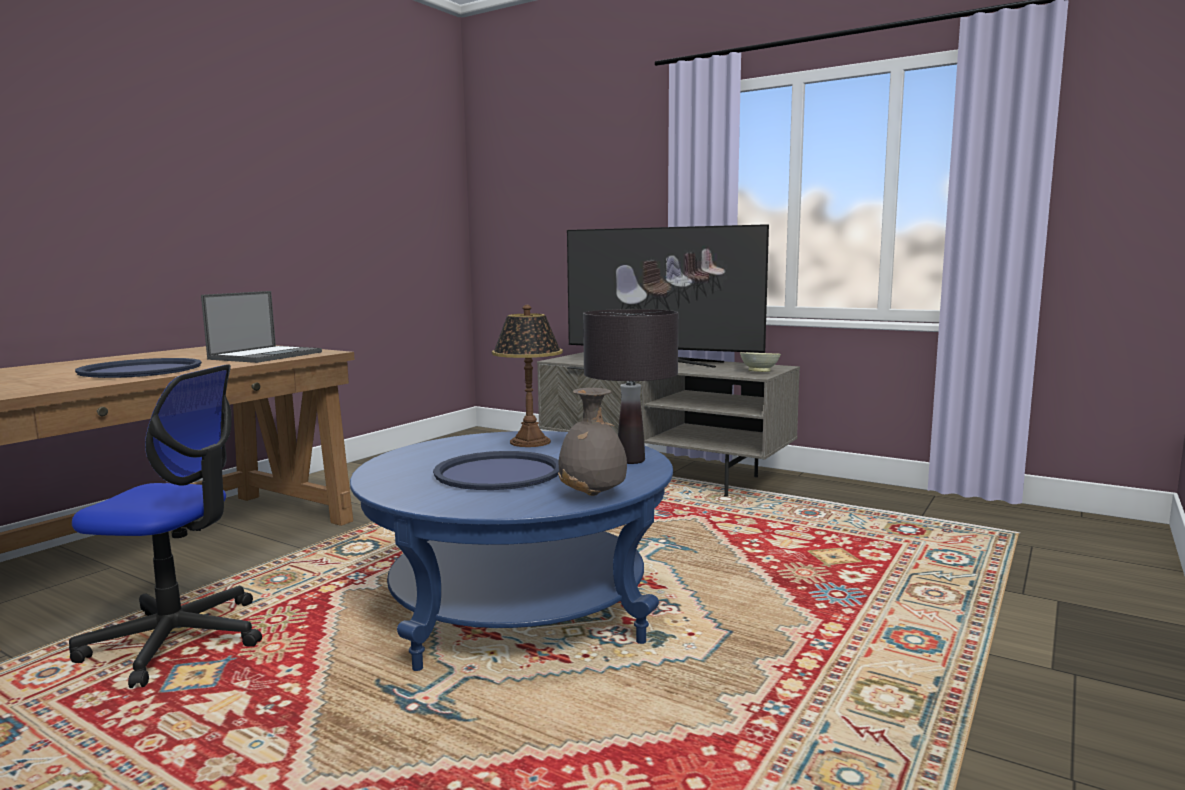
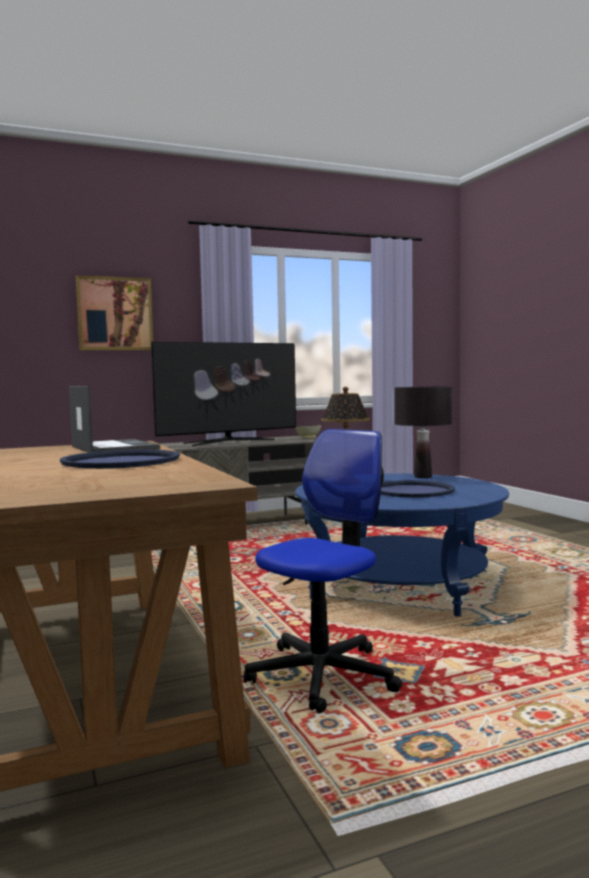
camera: 55 degrees left, 5 degrees down
(586, 194) = (115, 314): none -> picture
(593, 495) = (483, 485): grey vase -> none

